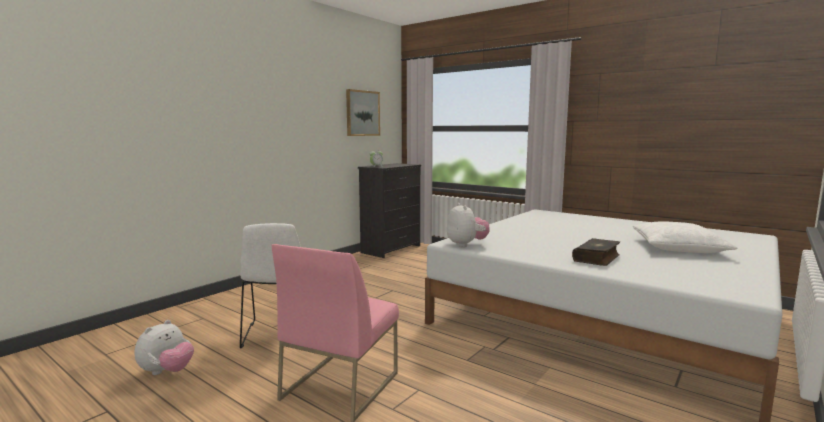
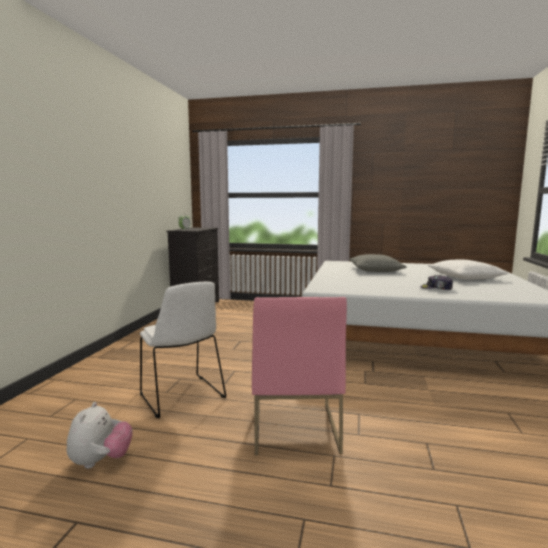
camera: 25 degrees left, 0 degrees up
(362, 113) = (166, 179): picture -> none
(466, 245) = (334, 289): plush toy -> none
(569, 226) = (375, 270): none -> grey pillow
(597, 258) = (436, 288): book -> cap

